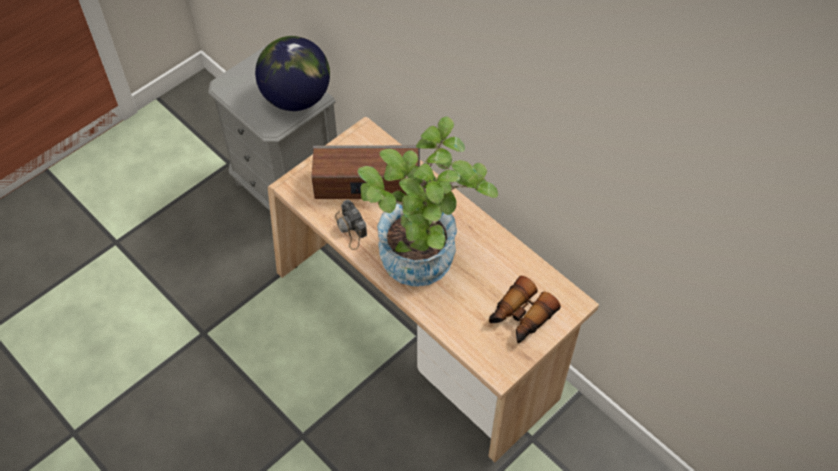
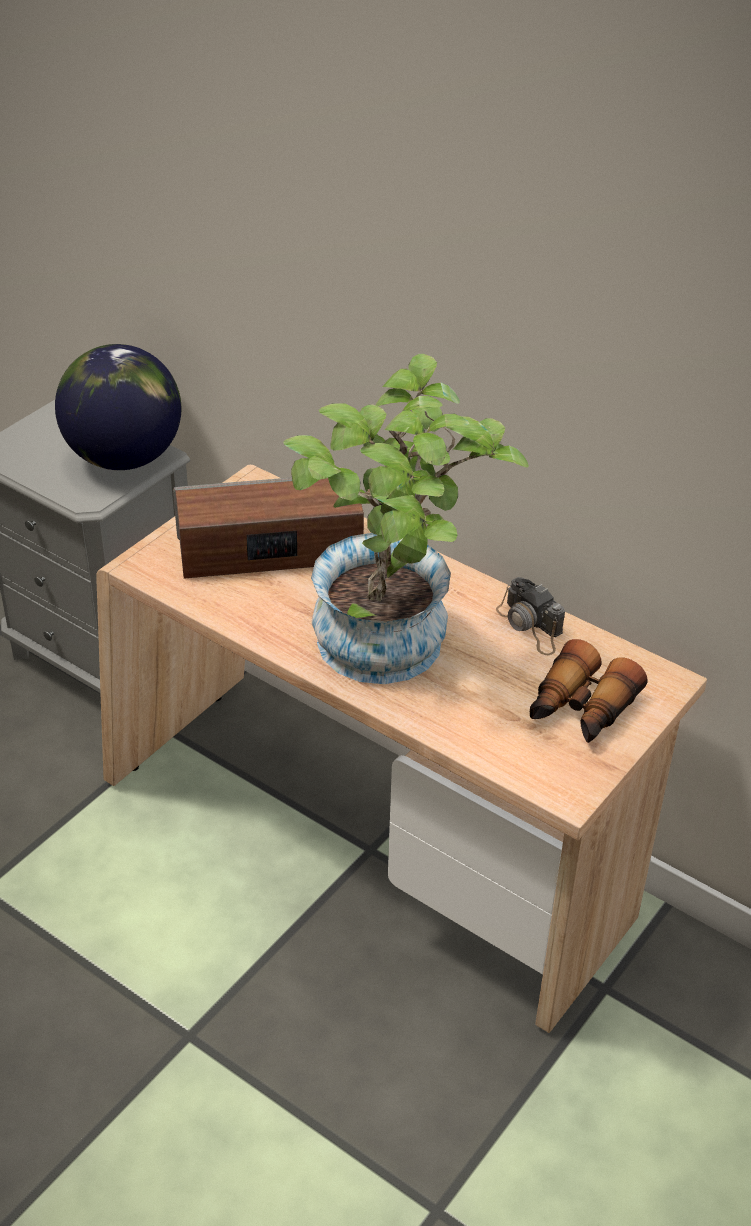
camera: 10 degrees left, 15 degrees down
(350, 229) = (255, 614): camera -> camera (531, 626)

